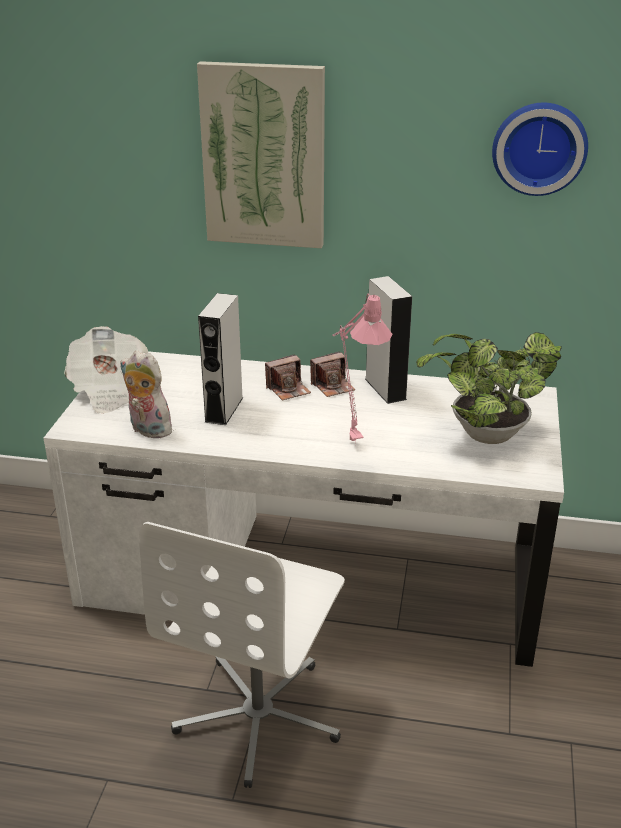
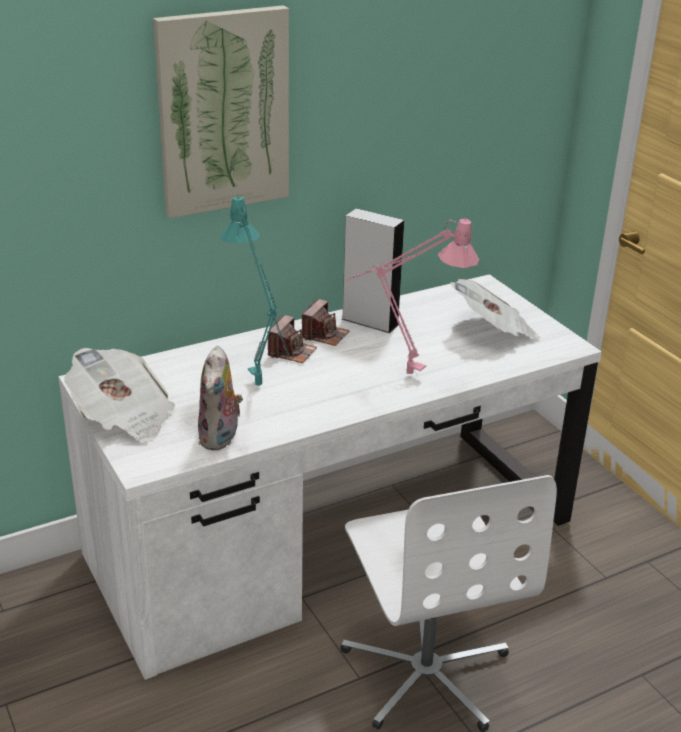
camera: 40 degrees left, 0 degrees up
(147, 430) = (221, 438): plush toy -> plush toy turned 75 degrees counterclockwise
(224, 409) = (262, 391): grey speaker -> turquoise table lamp
(482, 435) = (493, 331): potted plant -> newspaper
(539, 147) = (468, 55): wall clock -> none

